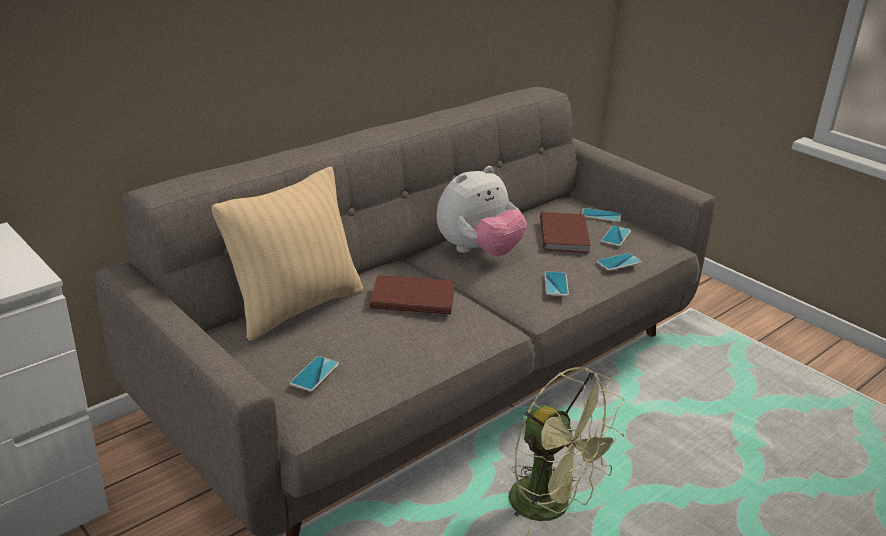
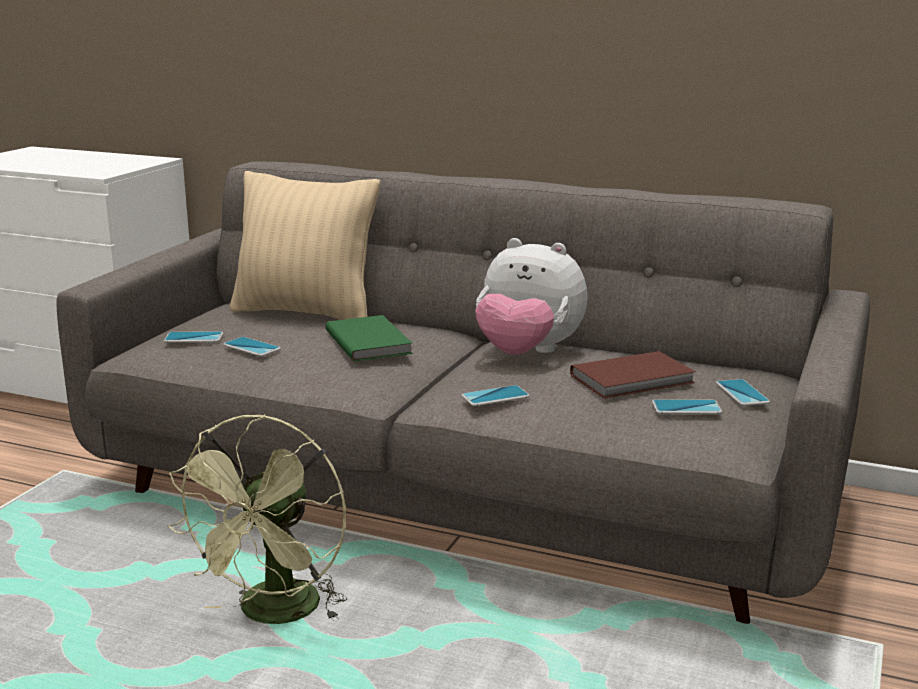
camera: 65 degrees right, 10 degrees down
(412, 297) = (370, 341): brown book -> green book
(618, 262) = (611, 421): phone -> phone (251, 347)

